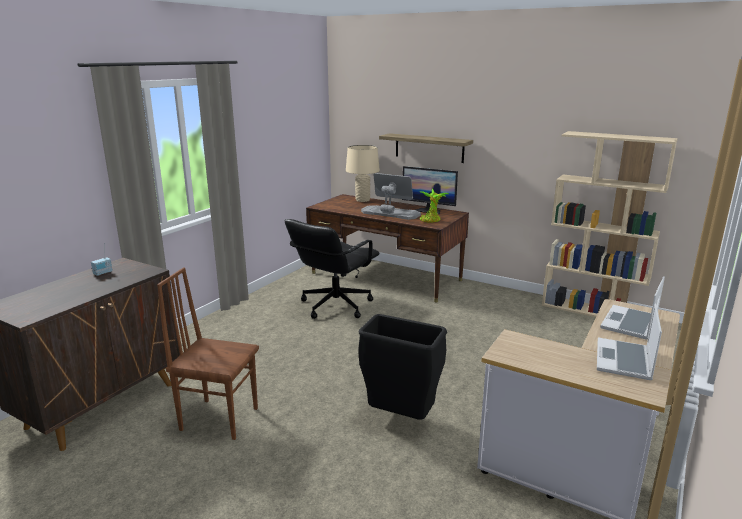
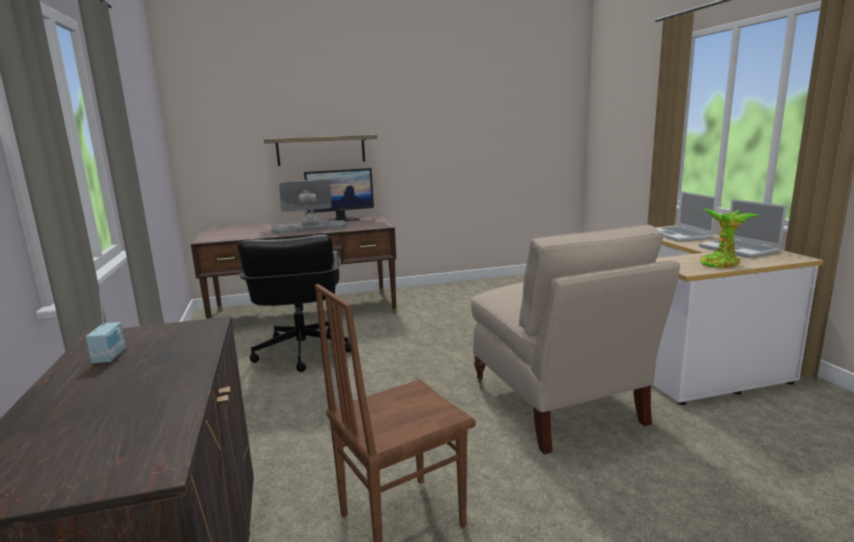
camera: 45 degrees left, 5 degrees down
(362, 200) = (245, 227): beige table lamp -> none
(400, 418) = (558, 405): black trash can -> beige chair
(431, 220) = (366, 224): potted plant -> potted plant (721, 264)
(592, 310) = (513, 279): beige bookcase -> none

